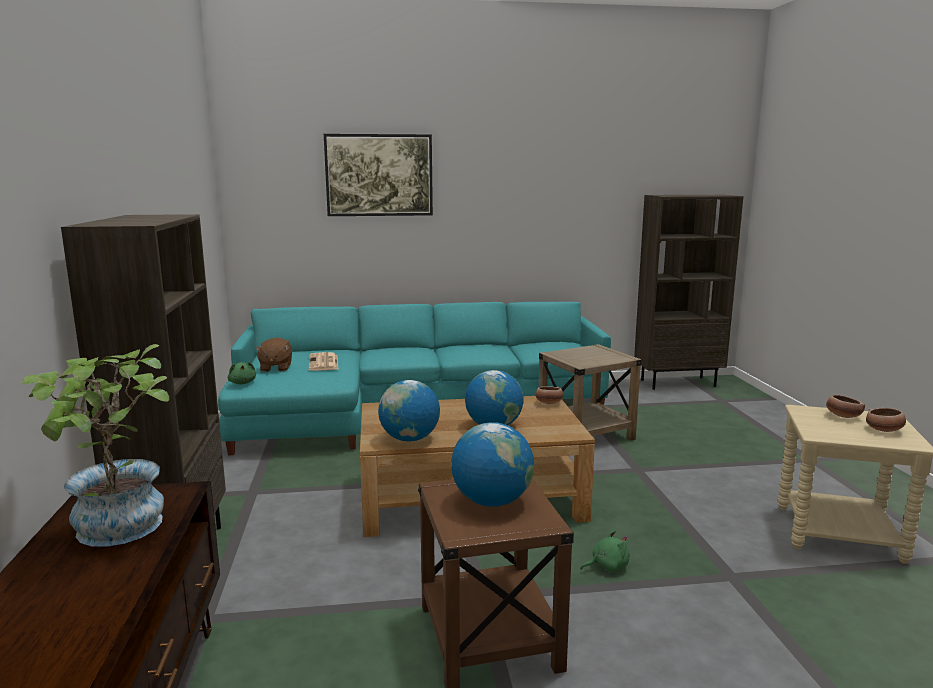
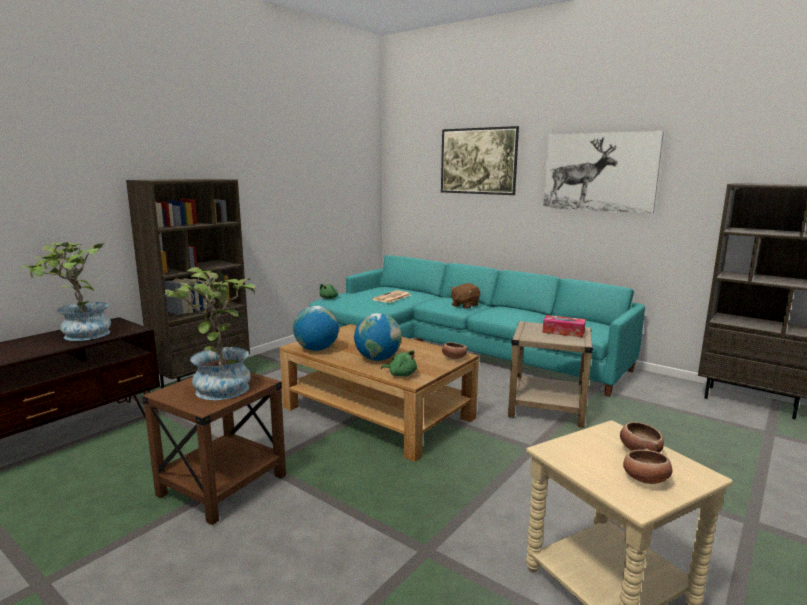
camera: 45 degrees right, 0 degrees up
(275, 368) = (361, 294): brown plush toy -> brown plush toy (464, 305)
(492, 501) = (219, 386): globe -> potted plant
(526, 187) = (599, 172): none -> picture
(594, 353) = (563, 332): none -> tissue box
(607, 566) = (361, 491): green plush toy -> green plush toy (401, 374)

